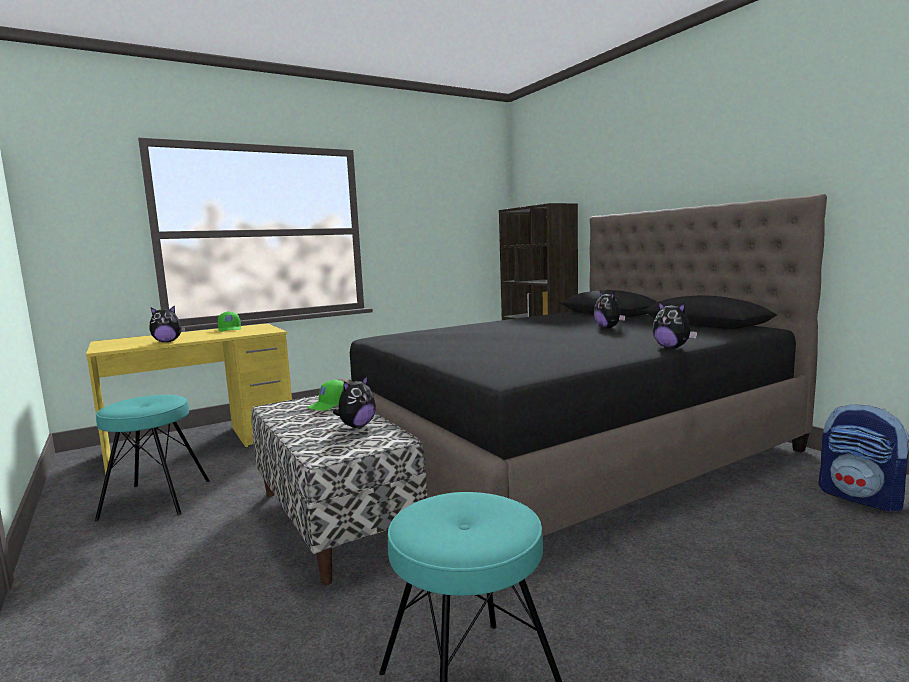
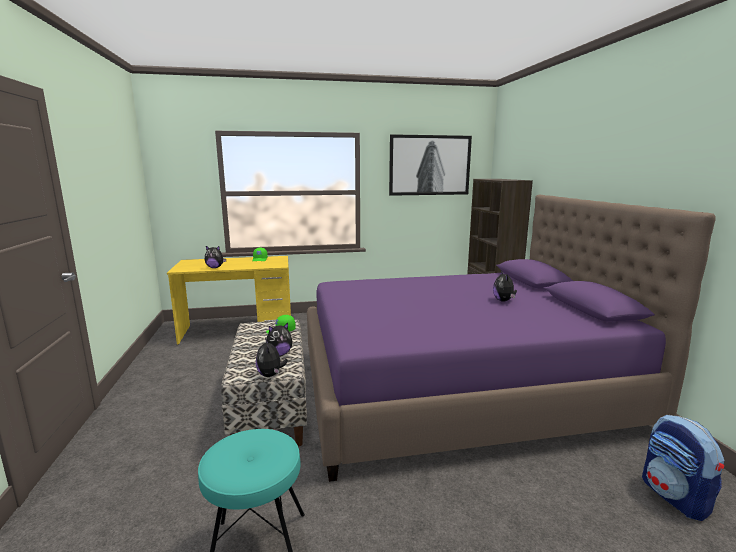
camera: 20 degrees right, 5 degrees up
(156, 499) = (191, 367): turquoise stool -> none
(442, 195) = (429, 165): none -> picture
(565, 451) = (458, 388): black bed -> purple bed
(672, 347) = (518, 336): plush toy -> plush toy (271, 375)

